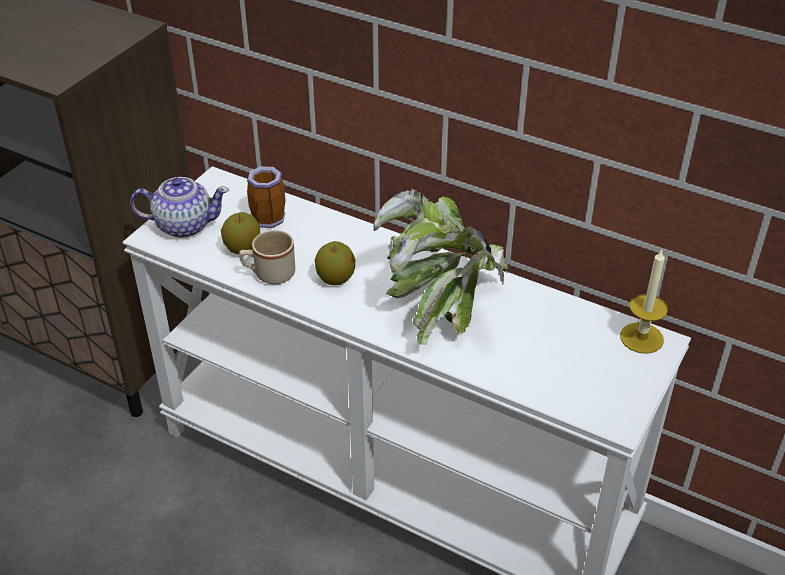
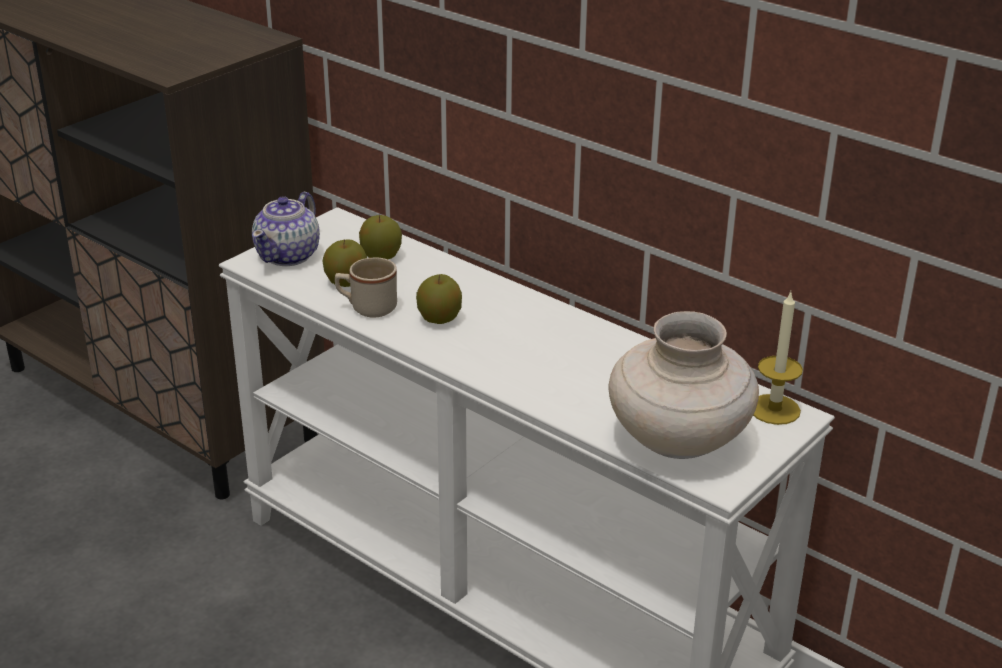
camera: 10 degrees right, 10 degrees down
(183, 225) = (289, 255): teapot -> teapot turned 105 degrees clockwise
(266, 216) = (381, 256): mug -> apple
(444, 305) = (554, 355): potted plant -> none
(572, 383) = (678, 442): none -> beige vase

